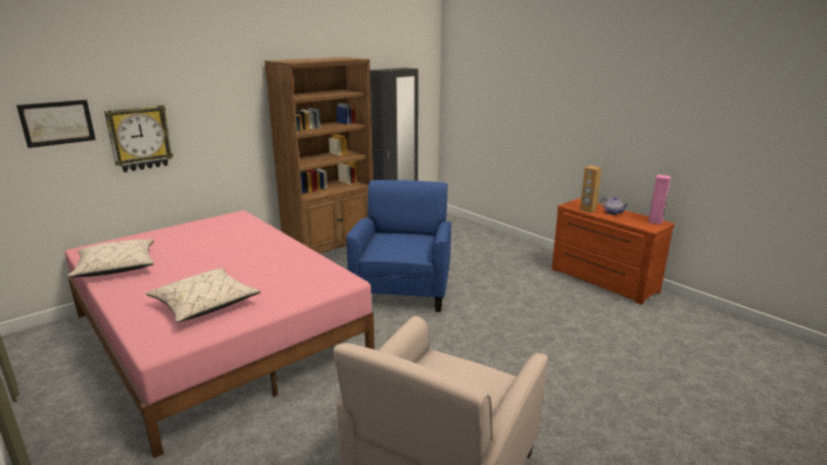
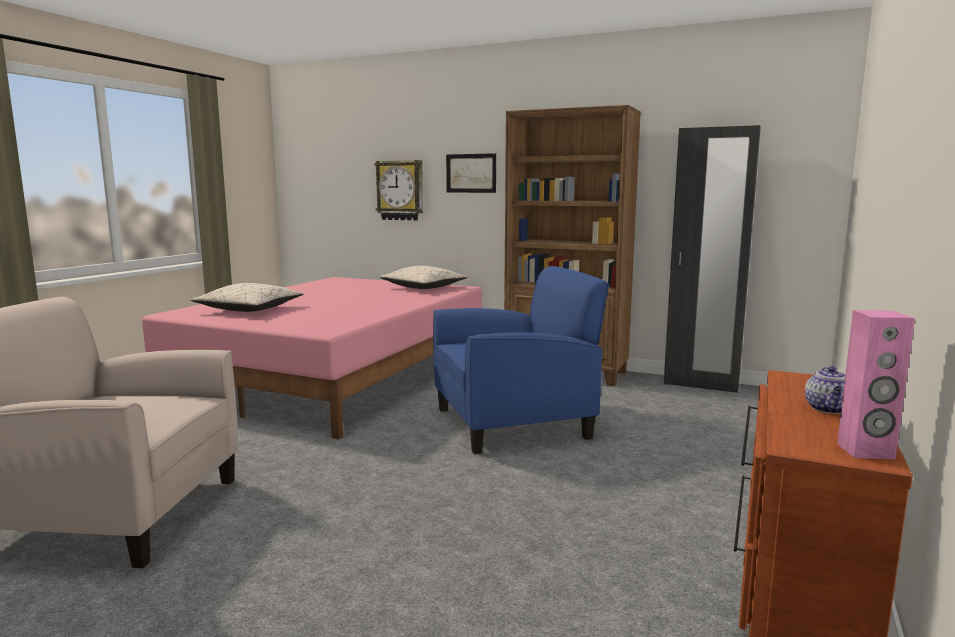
camera: 65 degrees right, 10 degrees down
(57, 123) = (347, 169): picture -> picture (471, 173)
(117, 268) = (308, 287): beige pillow -> beige pillow (423, 288)
(587, 210) = (793, 389): brown speaker -> none

